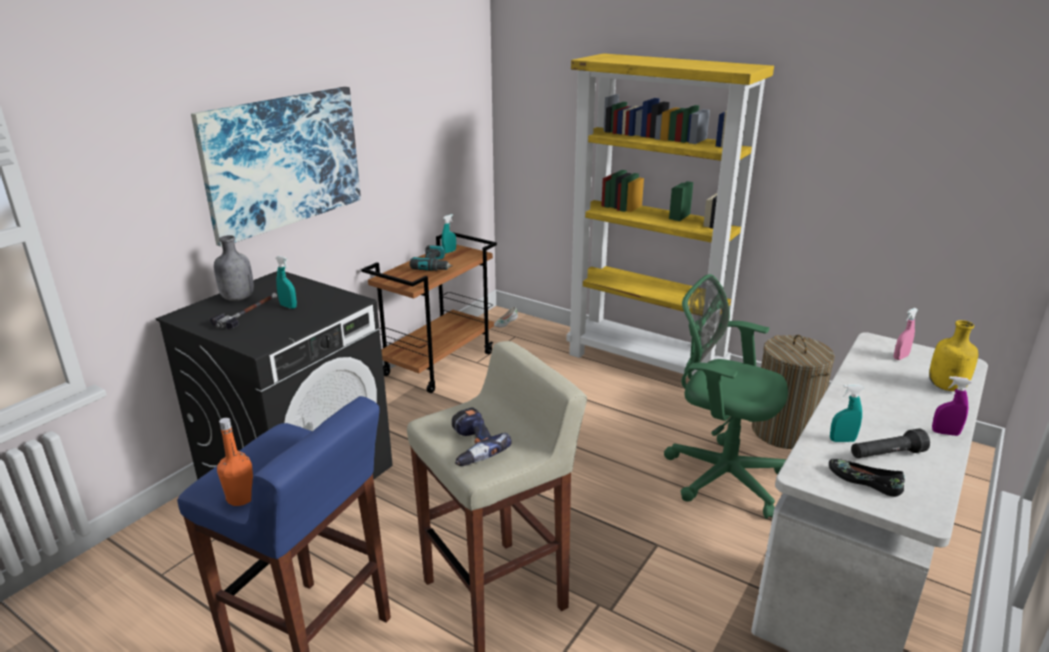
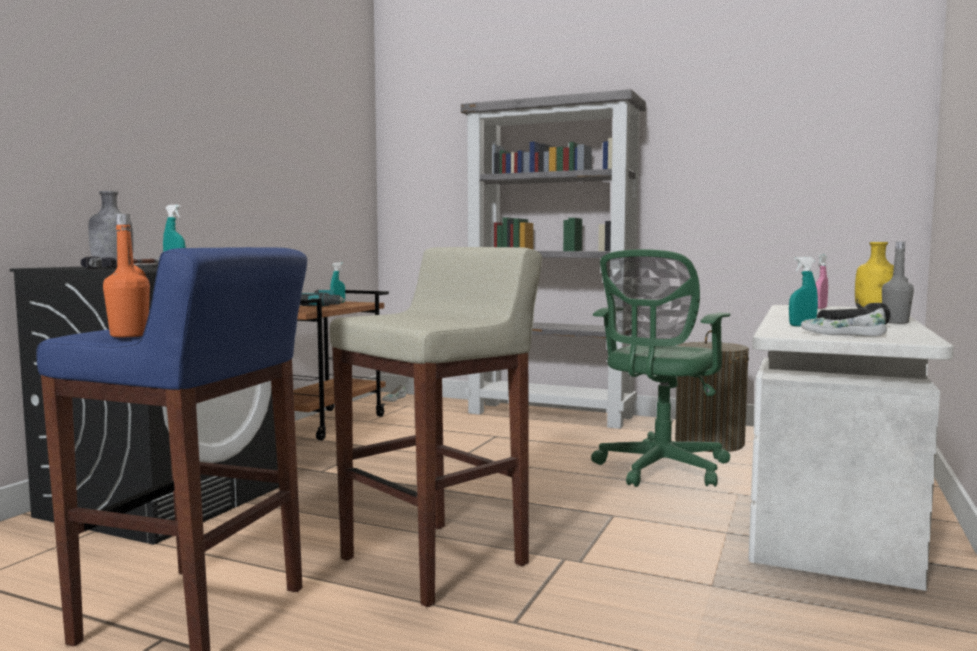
camera: 10 degrees left, 20 degrees down
(283, 161) = (173, 152): picture -> none
(471, 447) = (413, 320): power drill -> none
(646, 364) = (551, 415): yellow bookcase -> grey bookcase
(720, 475) = (659, 470): green office chair -> green office chair turned 75 degrees counterclockwise
(864, 481) = (842, 334): black shoe -> white shoe
(945, 433) = (895, 322): purple spray bottle -> grey bottle

